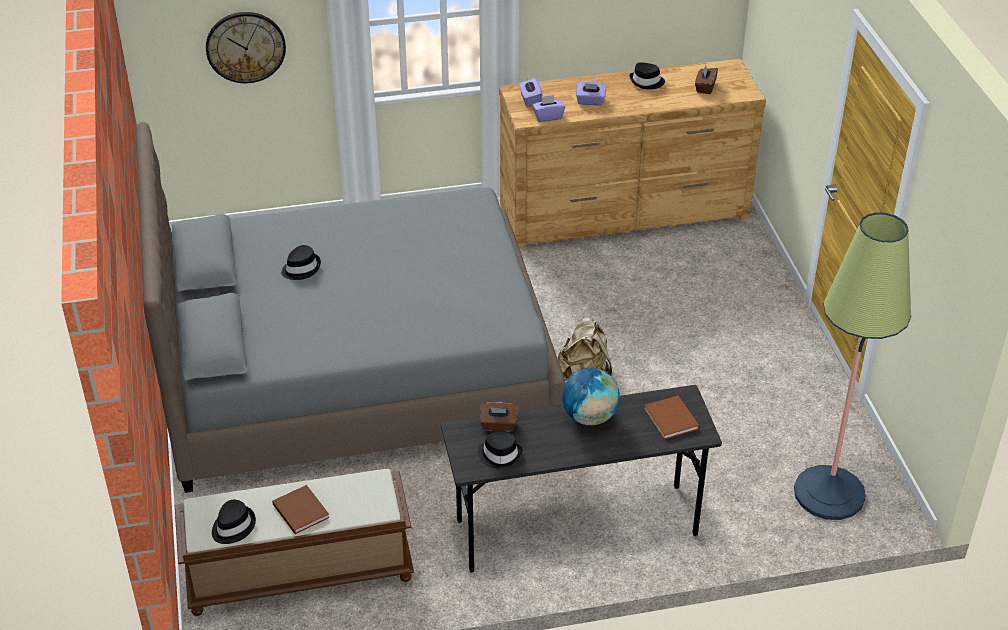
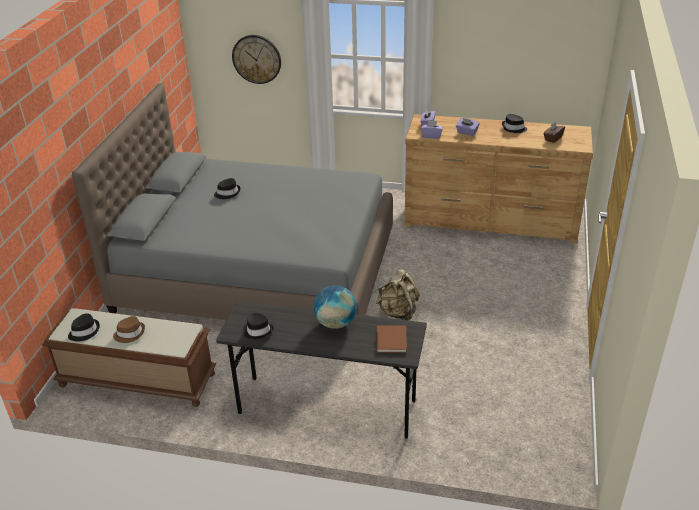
camera: 25 degrees right, 5 degrees down
(300, 510) = (130, 333): brown book -> brown hat
(498, 425) = (271, 312): brown tissue box -> none
(829, 493) = (525, 439): floor lamp -> none

